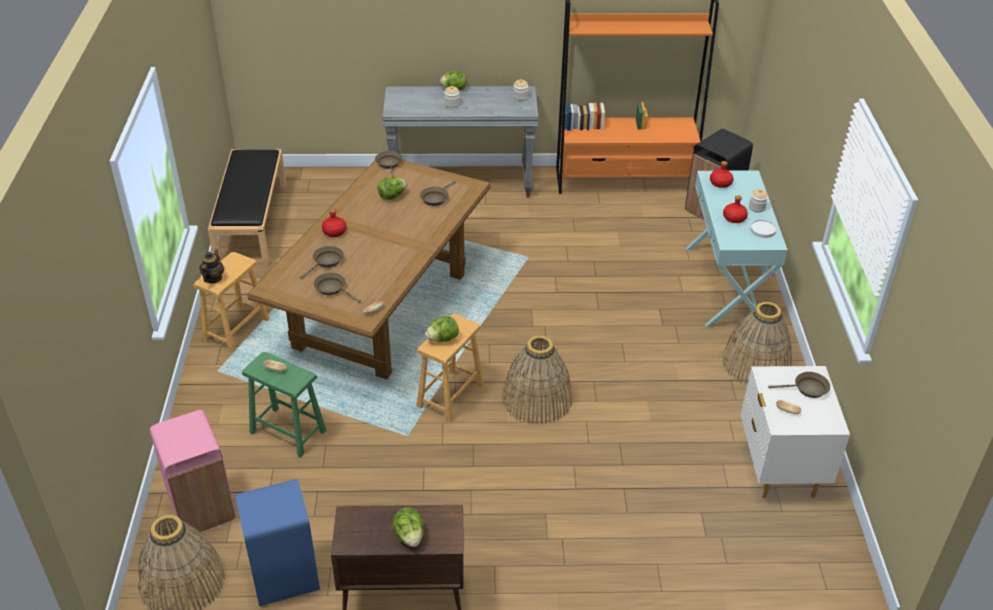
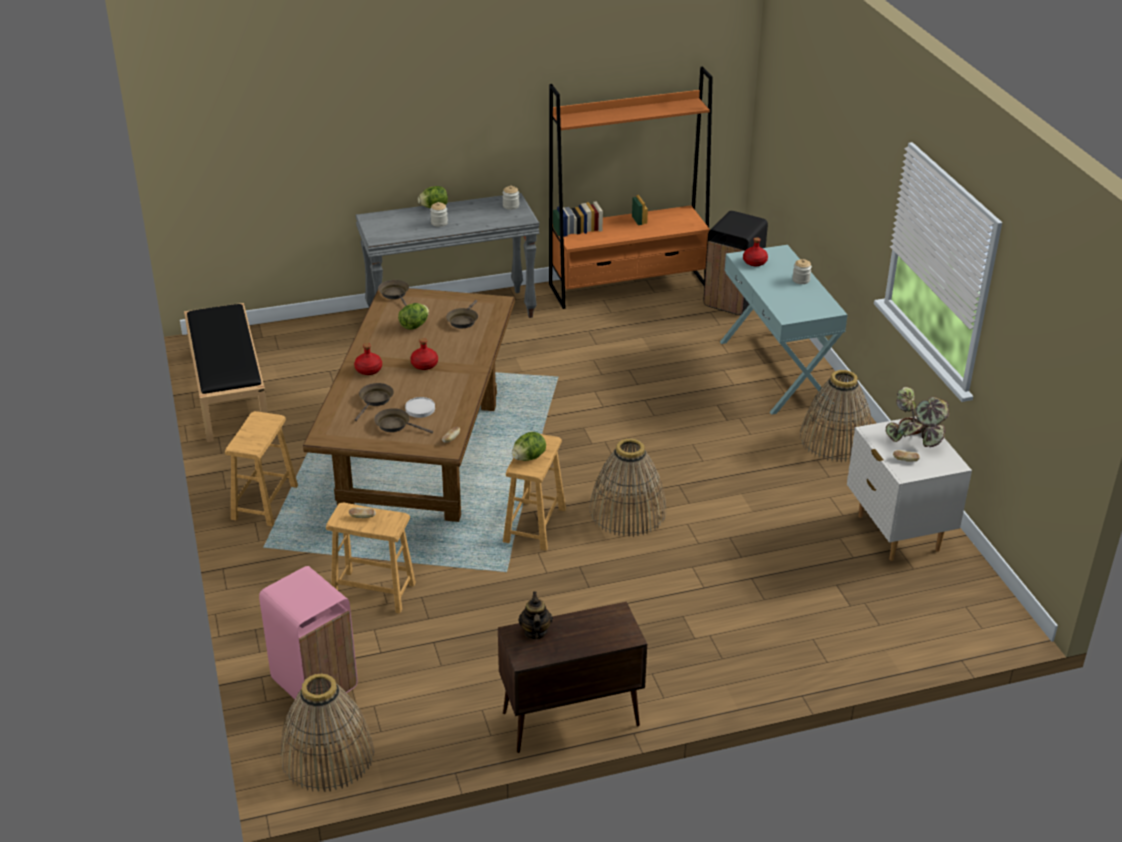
camera: 15 degrees left, 5 degrees down
(213, 278) = (245, 441): teapot -> teapot (535, 632)
(285, 578) = (438, 729): blue trash can -> none
(288, 432) = (373, 592): green stool -> brown stool
(409, 536) = (586, 639): lettuce -> none
(734, 218) = (782, 293): red bottle -> red bottle (424, 365)
(762, 230) = (815, 300): white plate -> white plate (420, 409)
(807, 389) = (916, 438): brown frying pan -> potted plant

